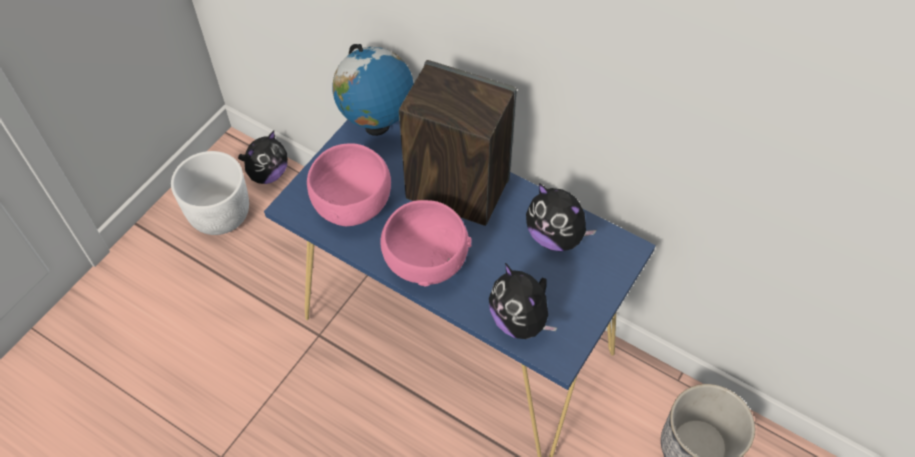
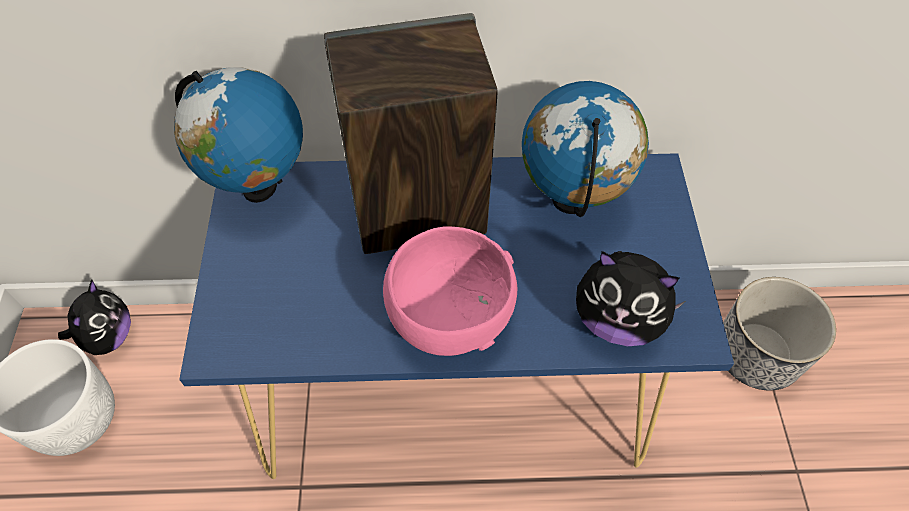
camera: 35 degrees left, 0 degrees up
(353, 204) = (301, 299): pink bowl -> none
(555, 236) = (571, 201): plush toy -> globe

